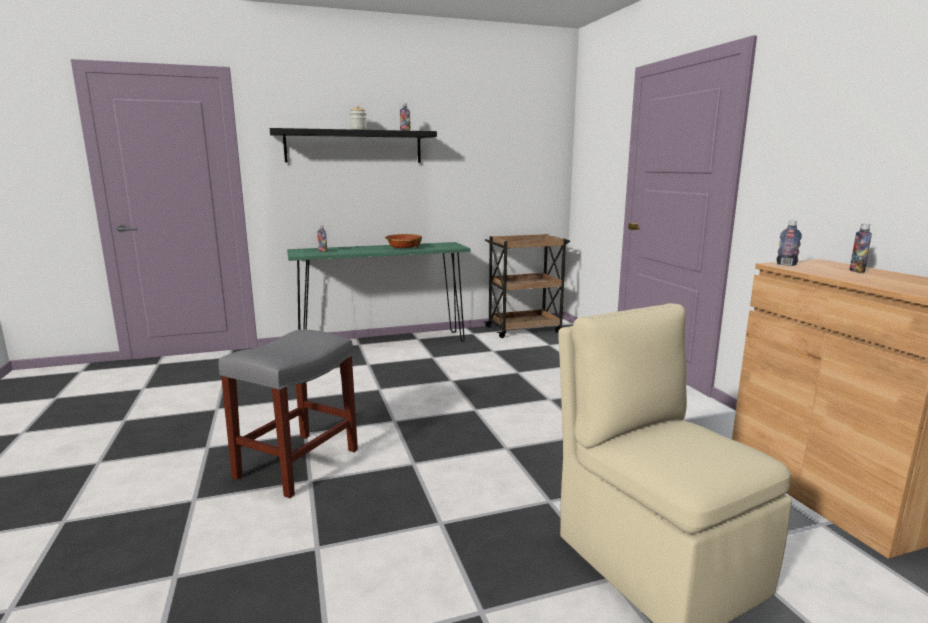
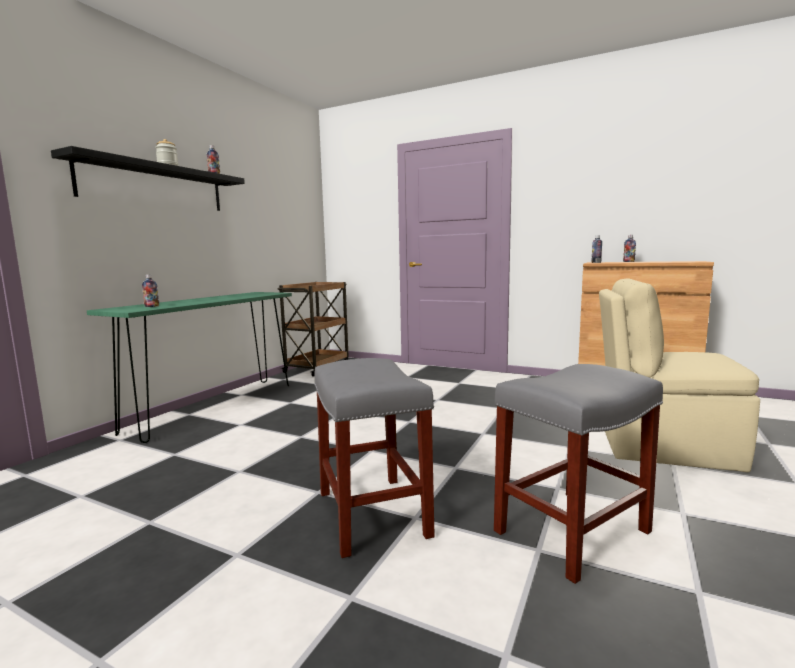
camera: 45 degrees left, 5 degrees down
(362, 555) = (571, 532): none -> grey stool
(403, 248) = (230, 297): bowl -> none

